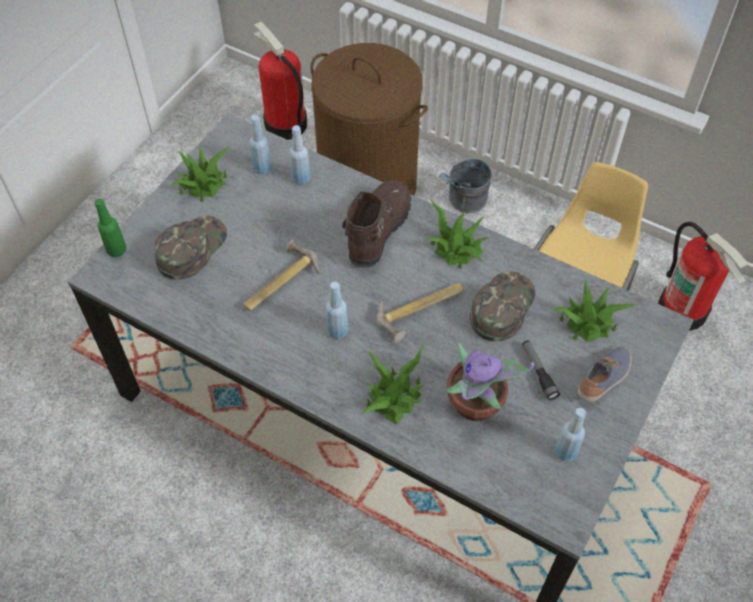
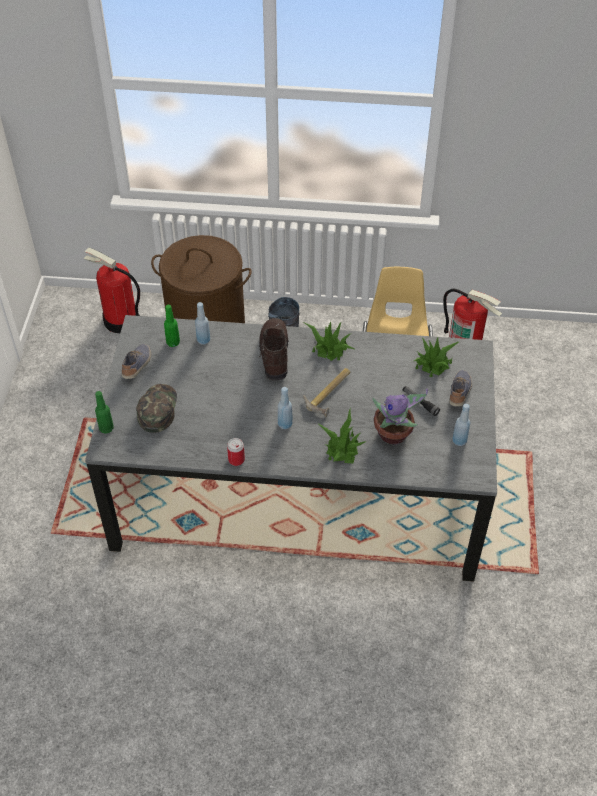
camera: 25 degrees left, 5 degrees down
(202, 183) = (137, 366): potted plant -> shoe
(247, 356) = (236, 460): none -> can
(262, 168) = (173, 342): blue bottle -> green bottle
(278, 281) = (228, 408): hammer -> none
(501, 307) = (377, 373): green cap -> none

